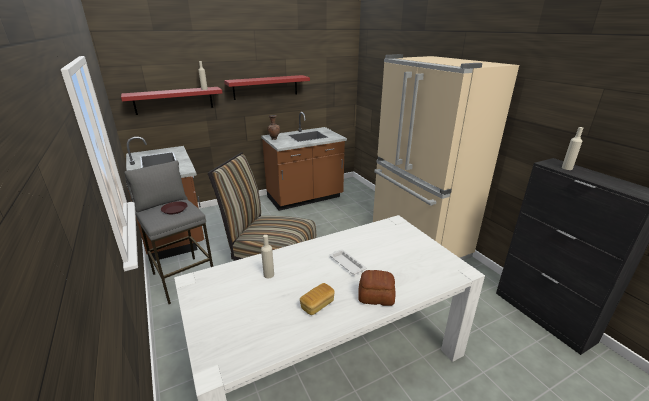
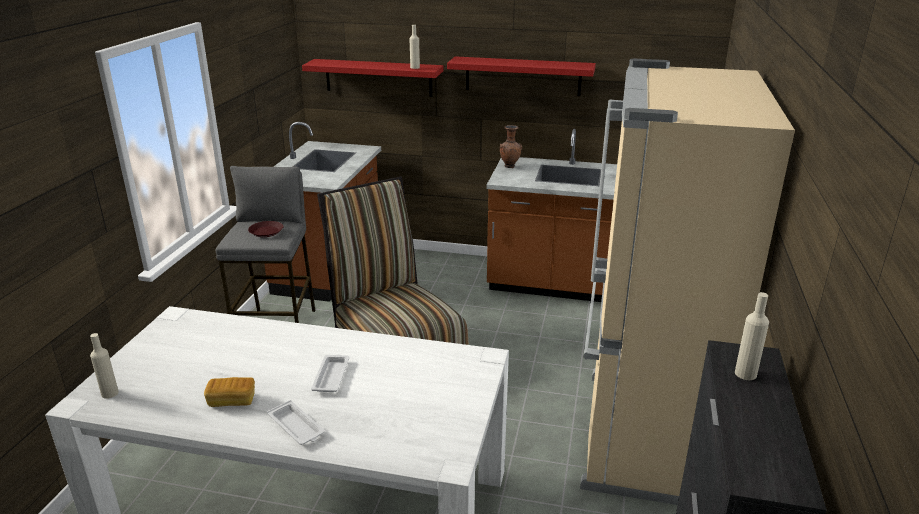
camera: 40 degrees right, 0 degrees up
(269, 275) = (241, 346): beige bottle -> beige bottle (110, 393)
(375, 296) = (296, 427): bread -> white tray

